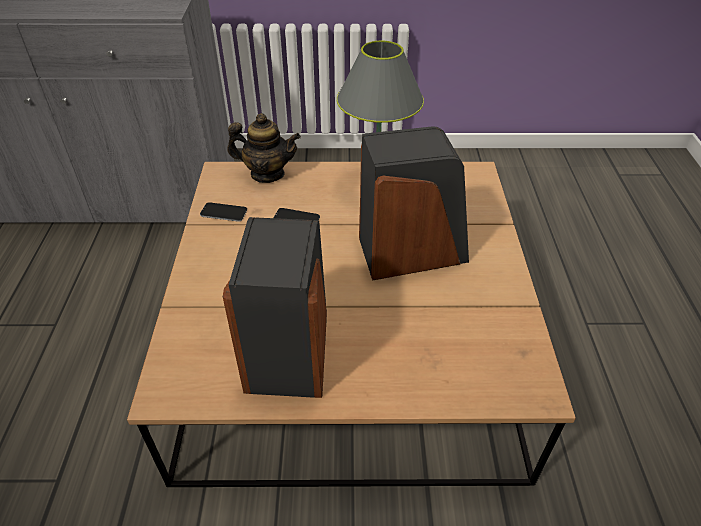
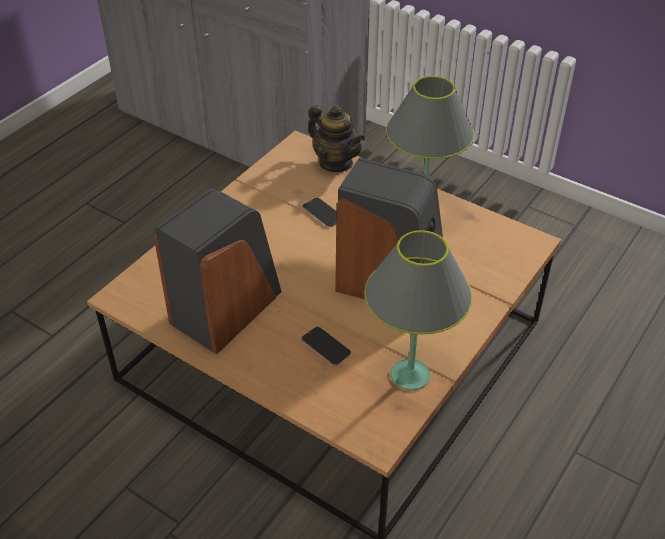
camera: 35 degrees right, 0 degrees up
(224, 213) = (271, 182): phone -> phone (326, 347)
(503, 319) = (410, 374): none -> grey table lamp

